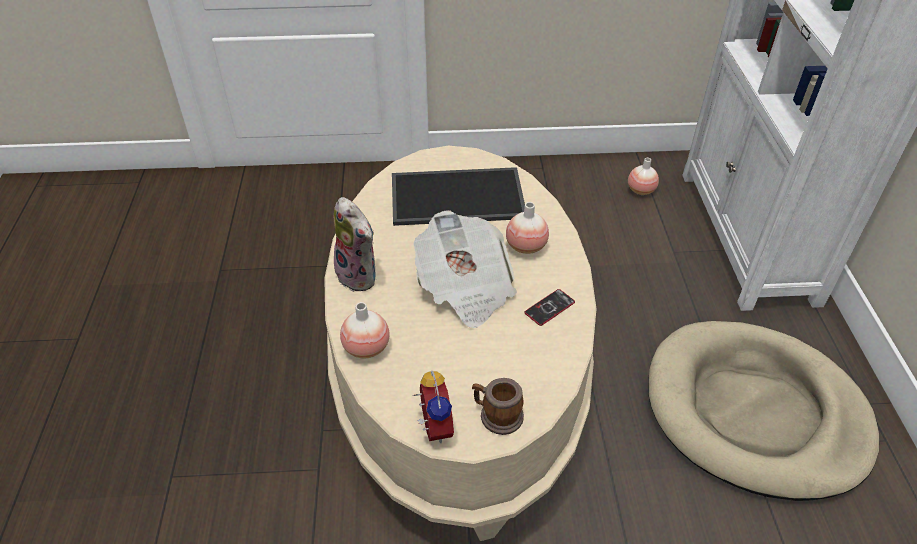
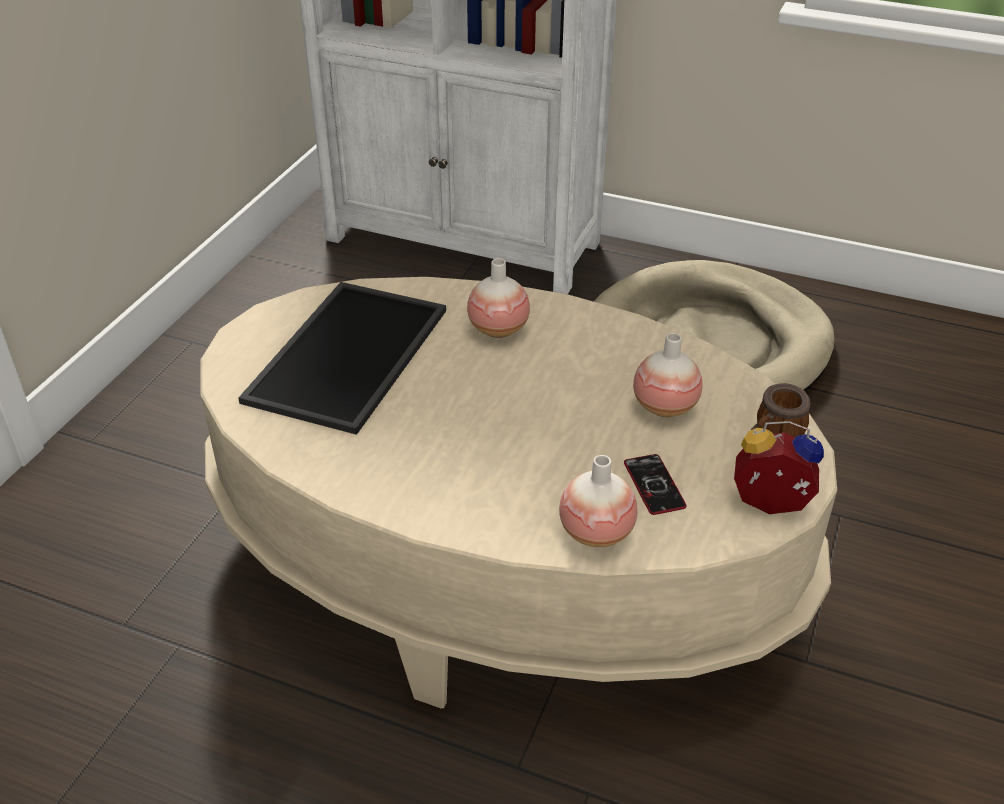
camera: 65 degrees left, 5 degrees down
(360, 275) = (442, 499): plush toy -> none
(465, 288) = (540, 404): newspaper -> none
(549, 308) = (620, 347): phone -> phone (654, 485)
(641, 190) = (320, 280): vase -> vase (664, 406)

